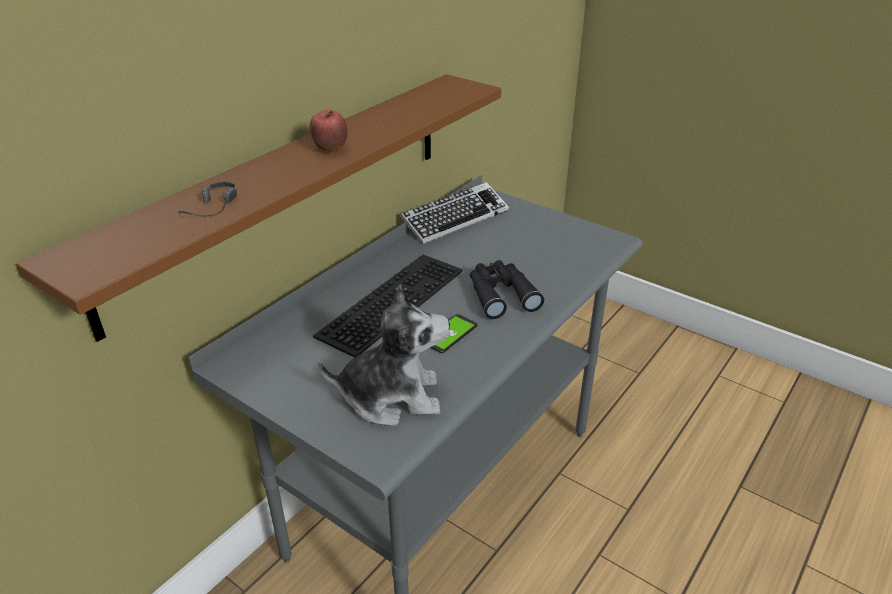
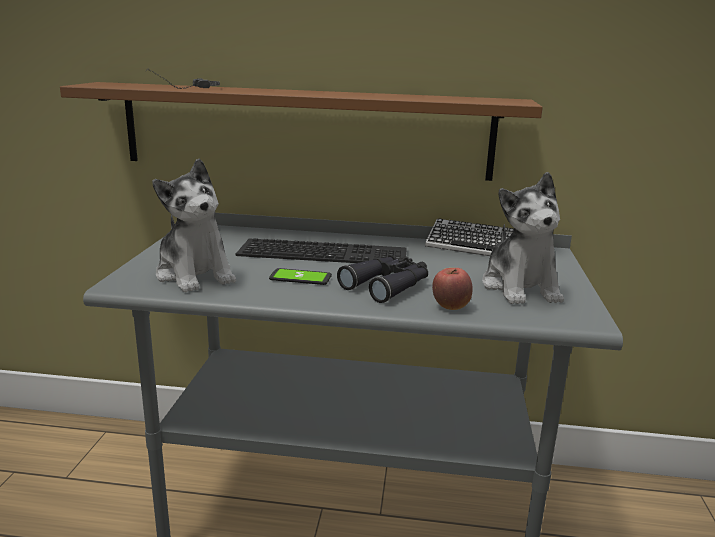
camera: 60 degrees right, 15 degrees down
(330, 149) = (314, 93): apple -> apple (450, 307)
(545, 239) = (520, 287): none -> plush toy

